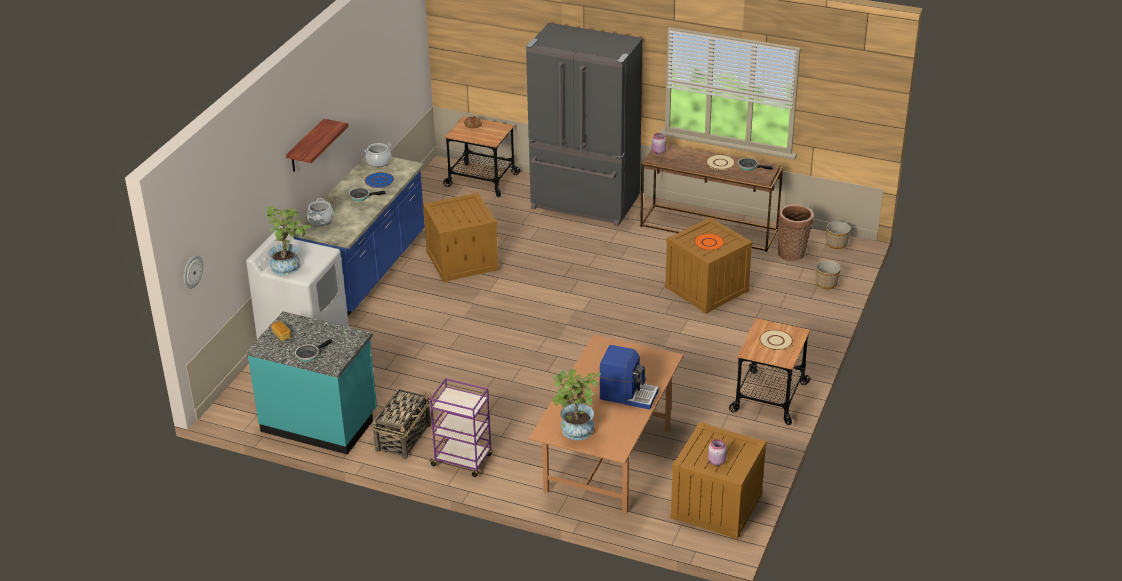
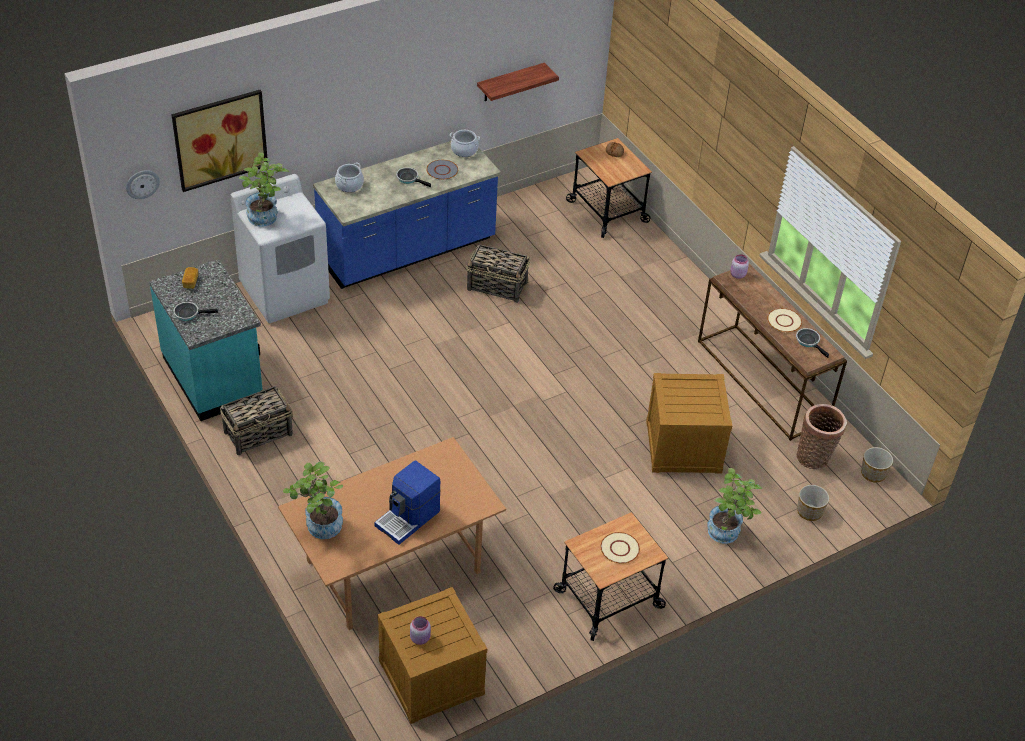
camera: 35 degrees right, 10 degrees up
(233, 207) = (220, 139): none -> picture
(306, 146) = (358, 107): shelf -> shelf (510, 82)
(379, 181) = (442, 170): blue plate -> grey plate
(462, 260) = (497, 286): crate -> basket
(462, 460) = (278, 486): purple cart -> none
(584, 204) = (672, 288): grey fridge -> none
(628, 394) = (408, 518): coffee machine -> coffee machine turned 75 degrees clockwise
(709, 242) = (689, 402): orange plate -> none
(794, 321) = (728, 533): none -> potted plant

